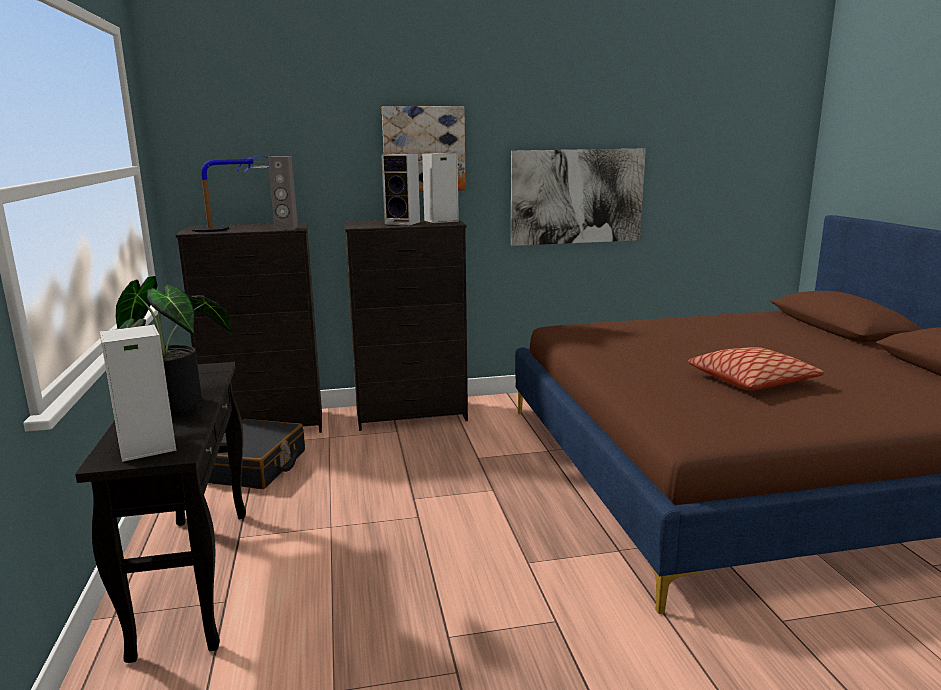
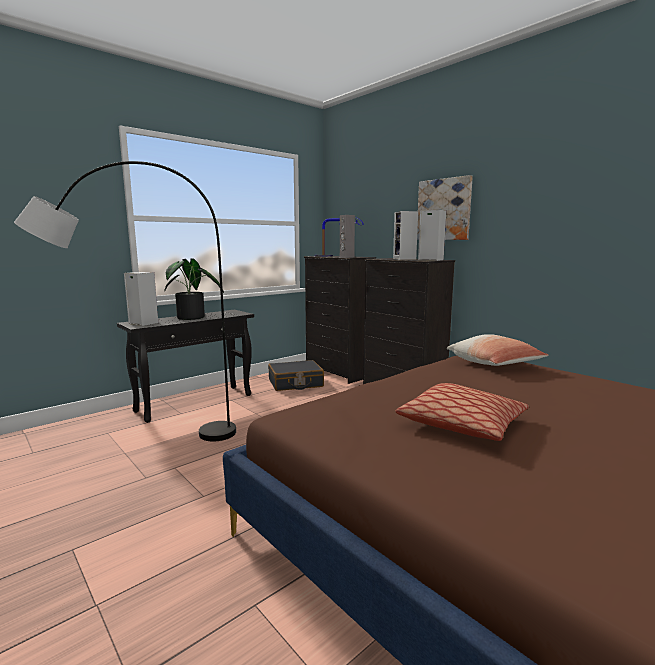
camera: 60 degrees right, 5 degrees down
(317, 663) = (143, 443): none -> grey floor lamp
(577, 196) = (565, 249): picture -> none
(604, 330) = (494, 364): none -> pillow

